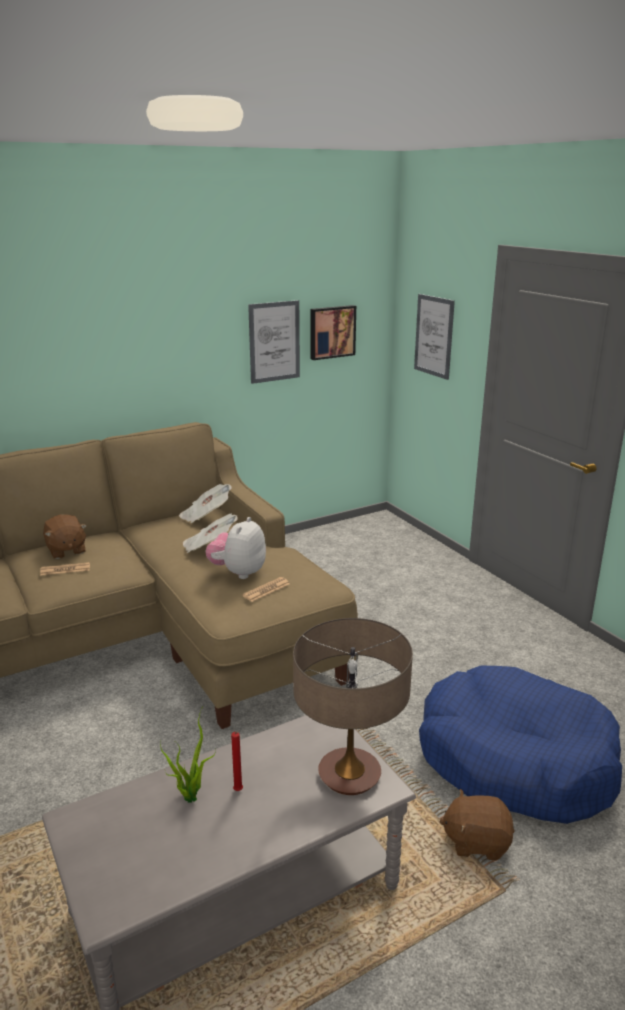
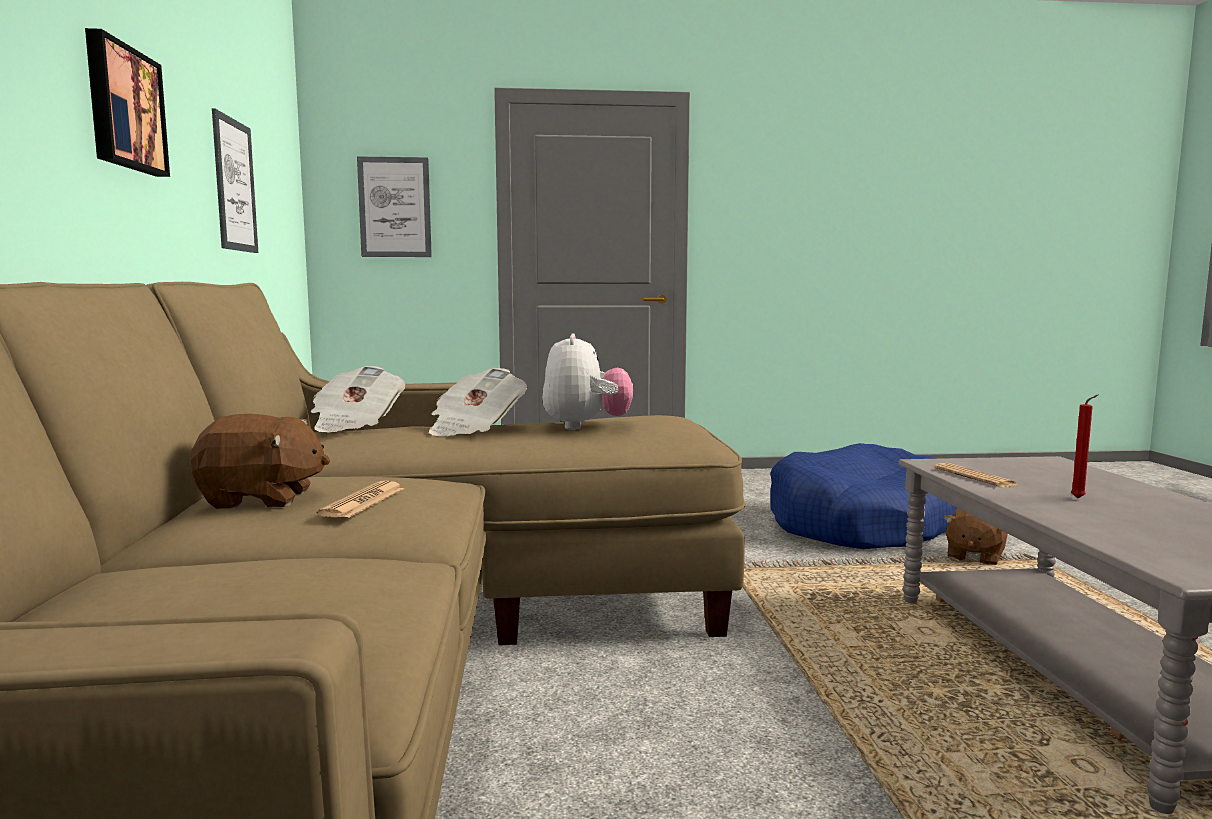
camera: 65 degrees left, 15 degrees down
(189, 795) = (1096, 515): potted plant -> none
(238, 572) = (586, 426): plush toy -> plush toy turned 135 degrees counterclockwise
(266, 590) = (657, 422): newspaper -> newspaper (974, 477)
(331, 332) = (271, 193): picture -> picture (123, 108)
(349, 775) = (1035, 466): table lamp -> none

